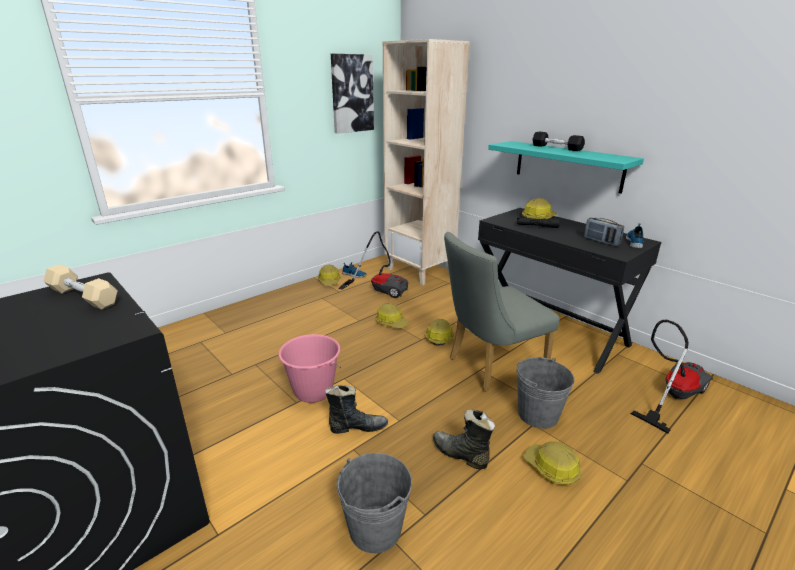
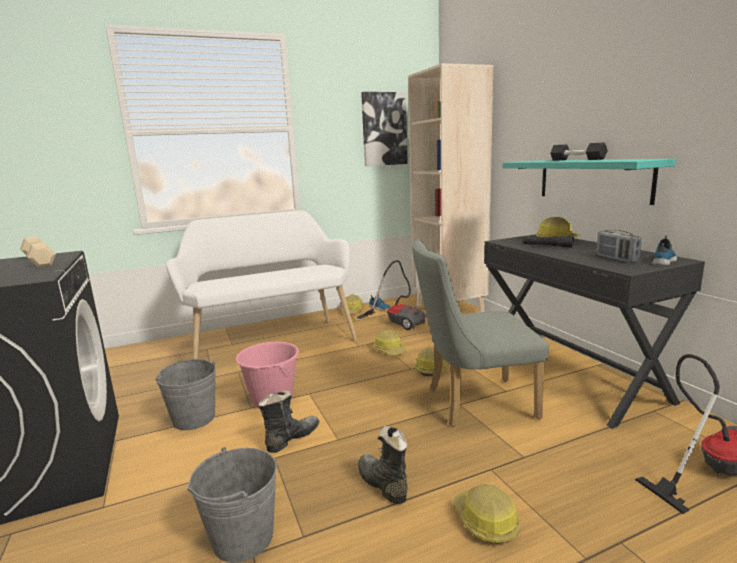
camera: 20 degrees right, 10 degrees down
(267, 325) = (271, 341): none -> white bench
(357, 427) = (291, 438): black boot -> black boot turned 60 degrees counterclockwise
(538, 414) = (503, 460): grey bucket -> grey bucket (194, 418)

